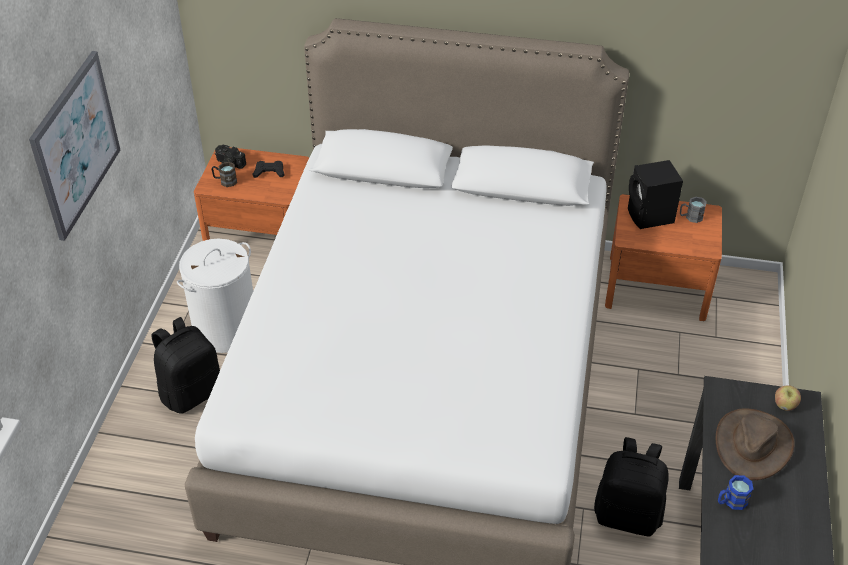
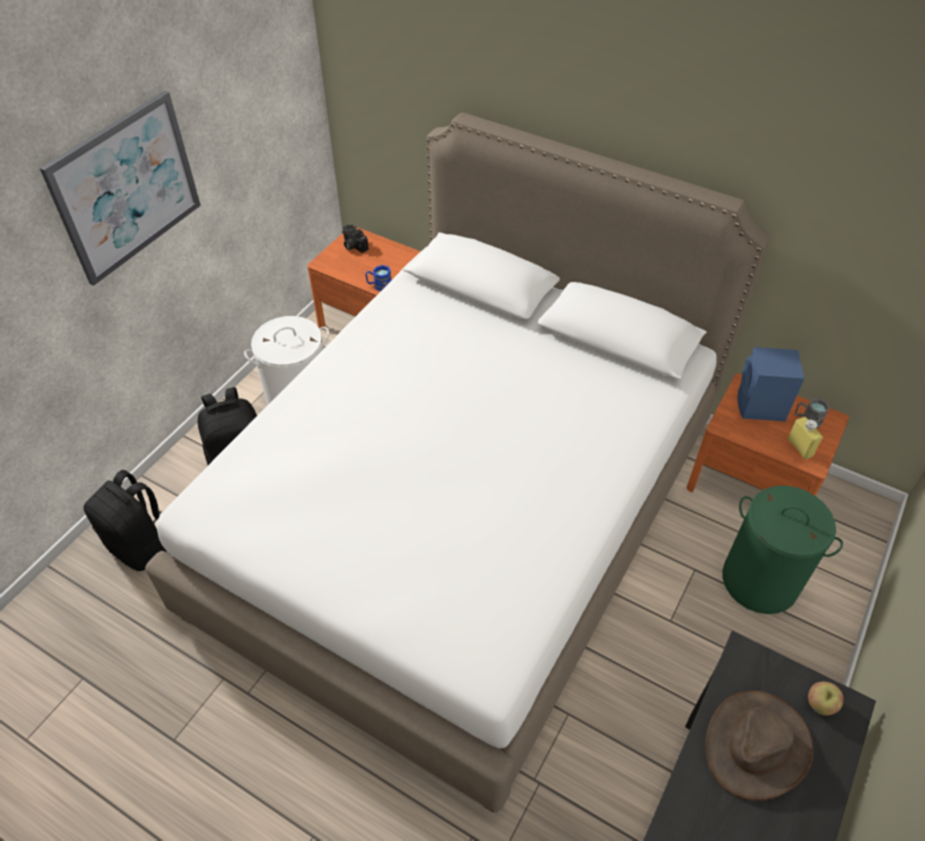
camera: 20 degrees right, 5 degrees up
(225, 181) = (341, 261): brown mug -> none
(269, 172) = (386, 262): black game controller -> none
(628, 514) = (614, 739): black backpack -> black backpack (142, 546)
(650, 217) = (760, 407): black speaker -> blue speaker
(692, 362) = (759, 580): none -> green laundry basket
(693, 240) = (800, 447): none -> yellow bottle
(731, 501) = (696, 817): blue mug -> blue mug (379, 285)

